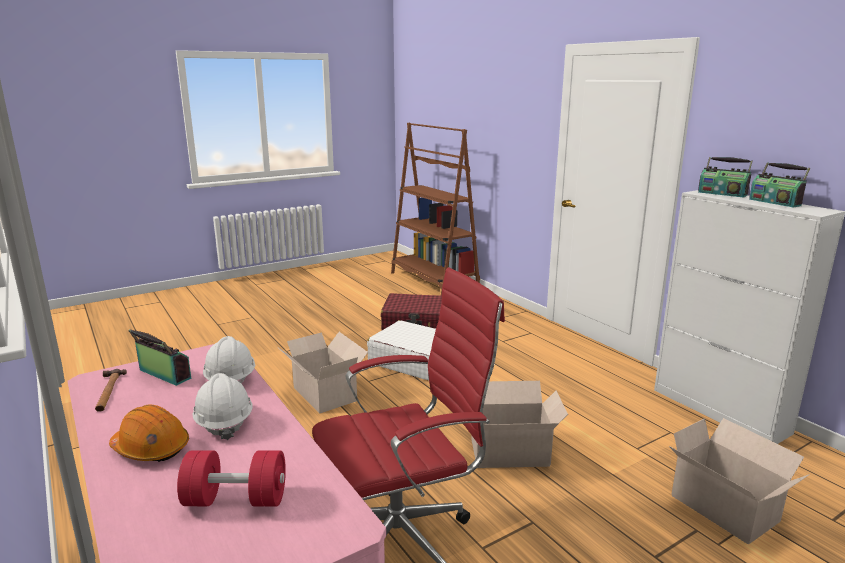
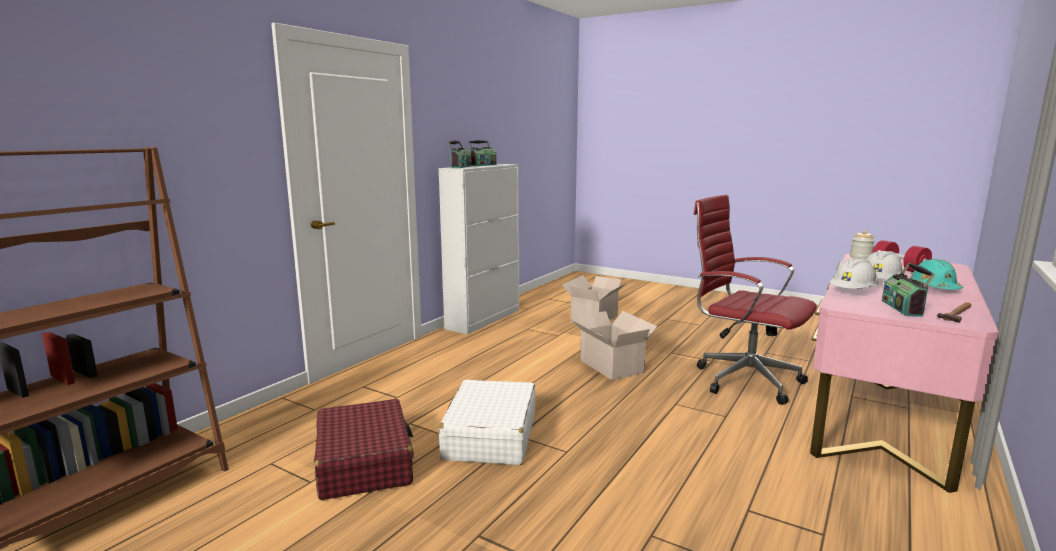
camera: 115 degrees left, 5 degrees down
(151, 448) = (934, 287): orange hard hat -> turquoise hard hat
(324, 393) = (624, 471): cardboard box -> none
(340, 521) = (860, 257): none -> jar

